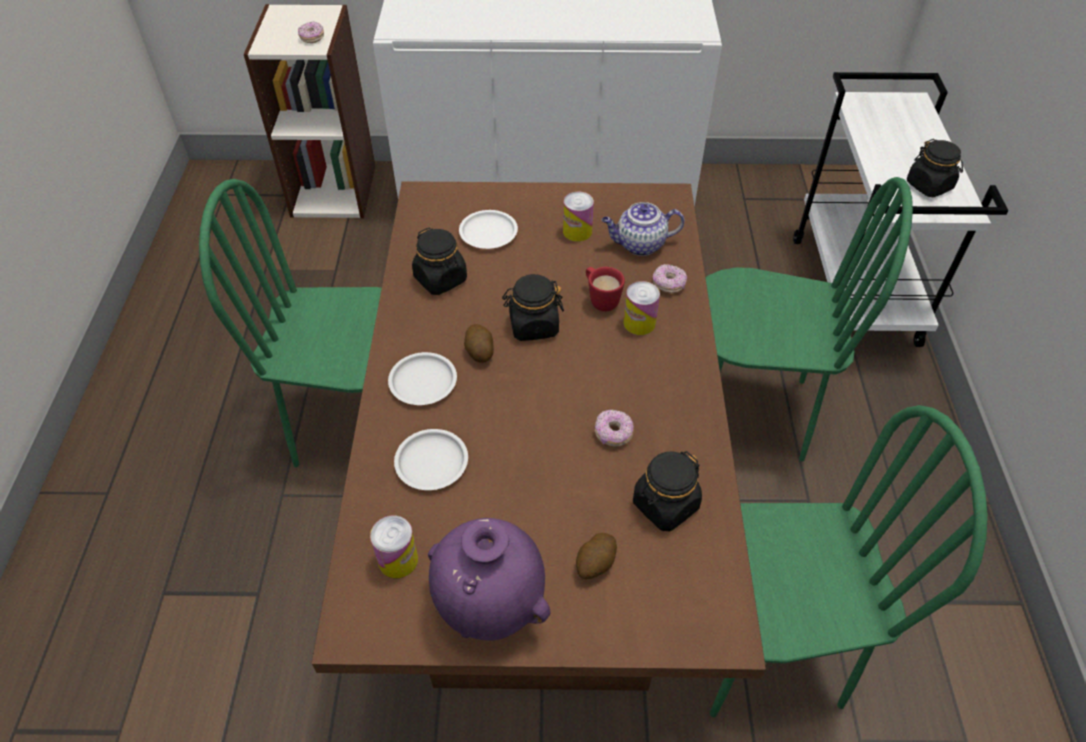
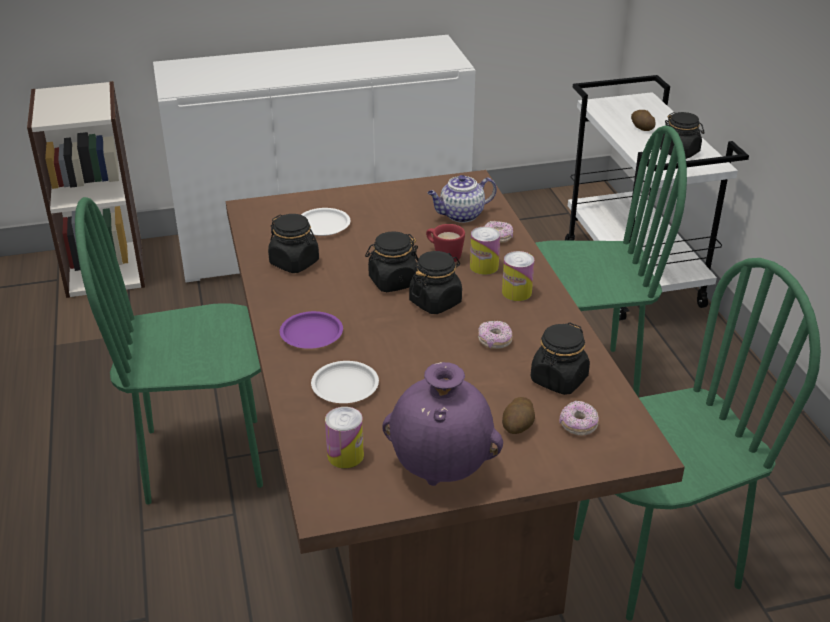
camera: 15 degrees left, 15 degrees down
(312, 38) = (91, 108): donut -> donut (578, 425)
(422, 382) = (311, 334): white plate -> purple plate
(479, 351) = (353, 306): potato -> potato (641, 128)
(568, 363) = (435, 302): none -> black jar
(577, 231) = (402, 214): can -> can (516, 292)

